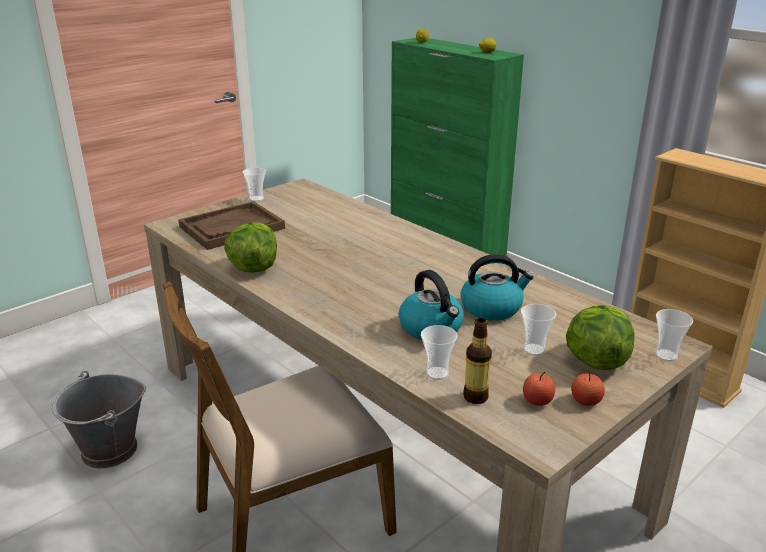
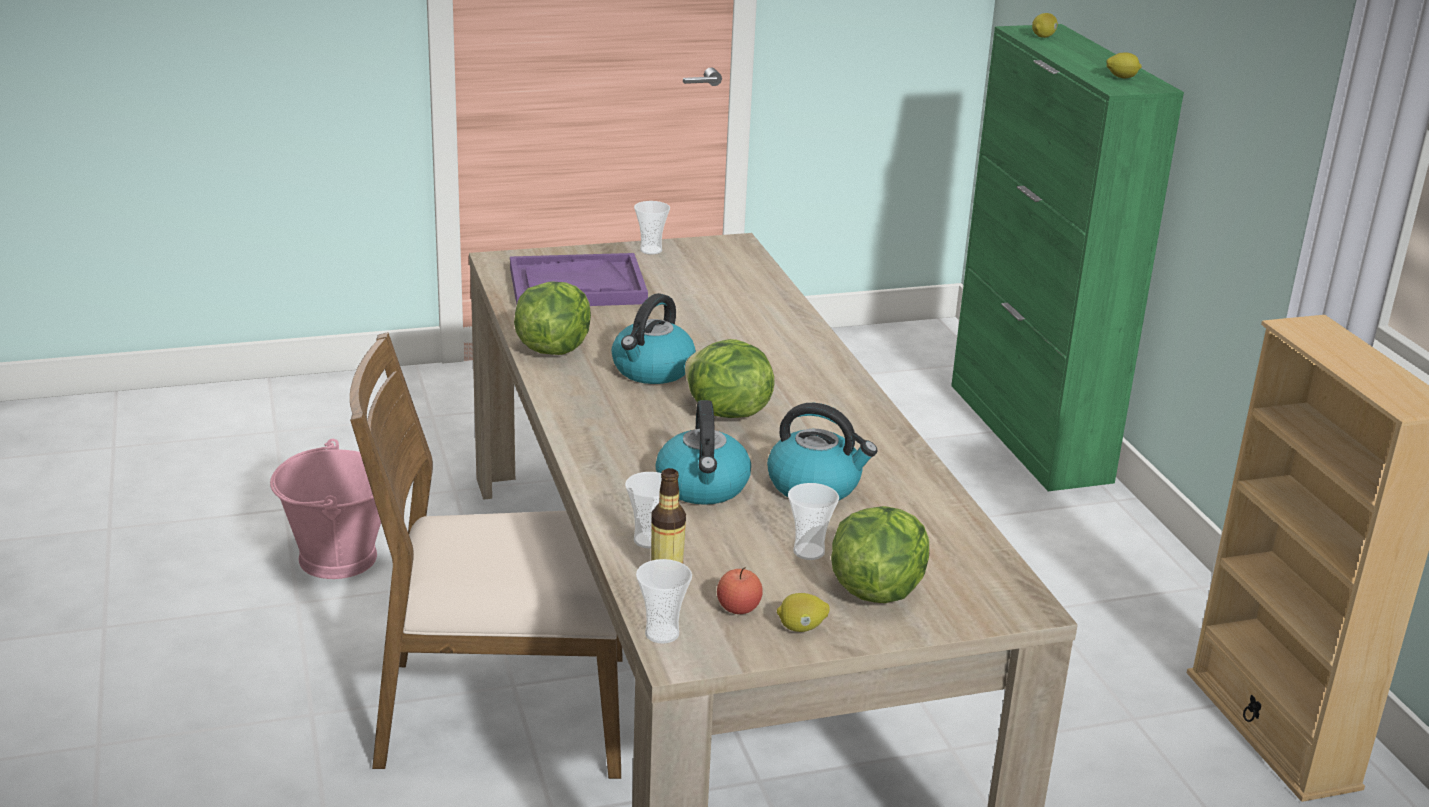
camera: 25 degrees right, 0 degrees up
(109, 450) = (337, 558): grey bucket -> pink bucket
(232, 228) = (577, 286): brown tray -> purple tray
(327, 266) = (652, 370): none -> kettle
(396, 279) = (725, 413): none -> lettuce
(586, 401) = (801, 628): apple -> lemon
(666, 355) = (988, 614): cup -> cup (662, 633)

